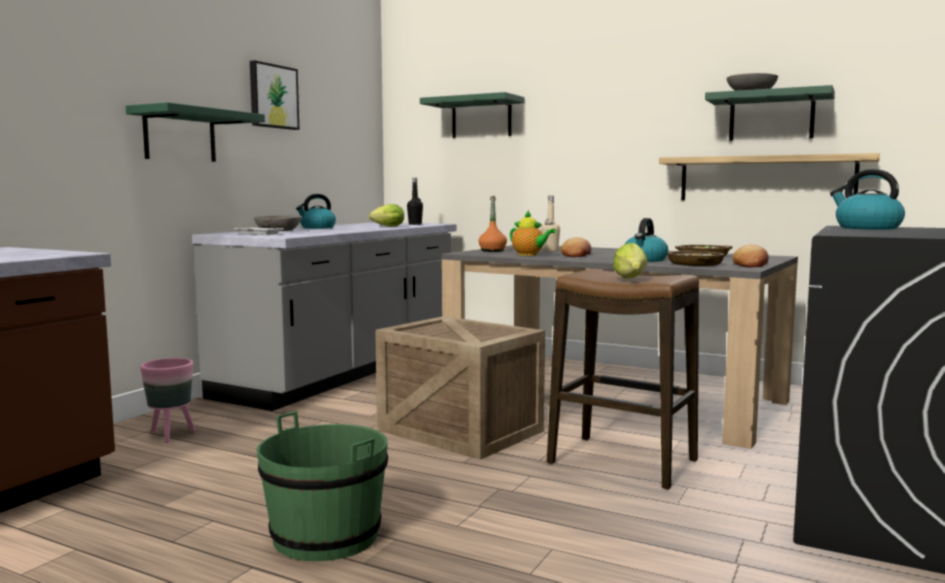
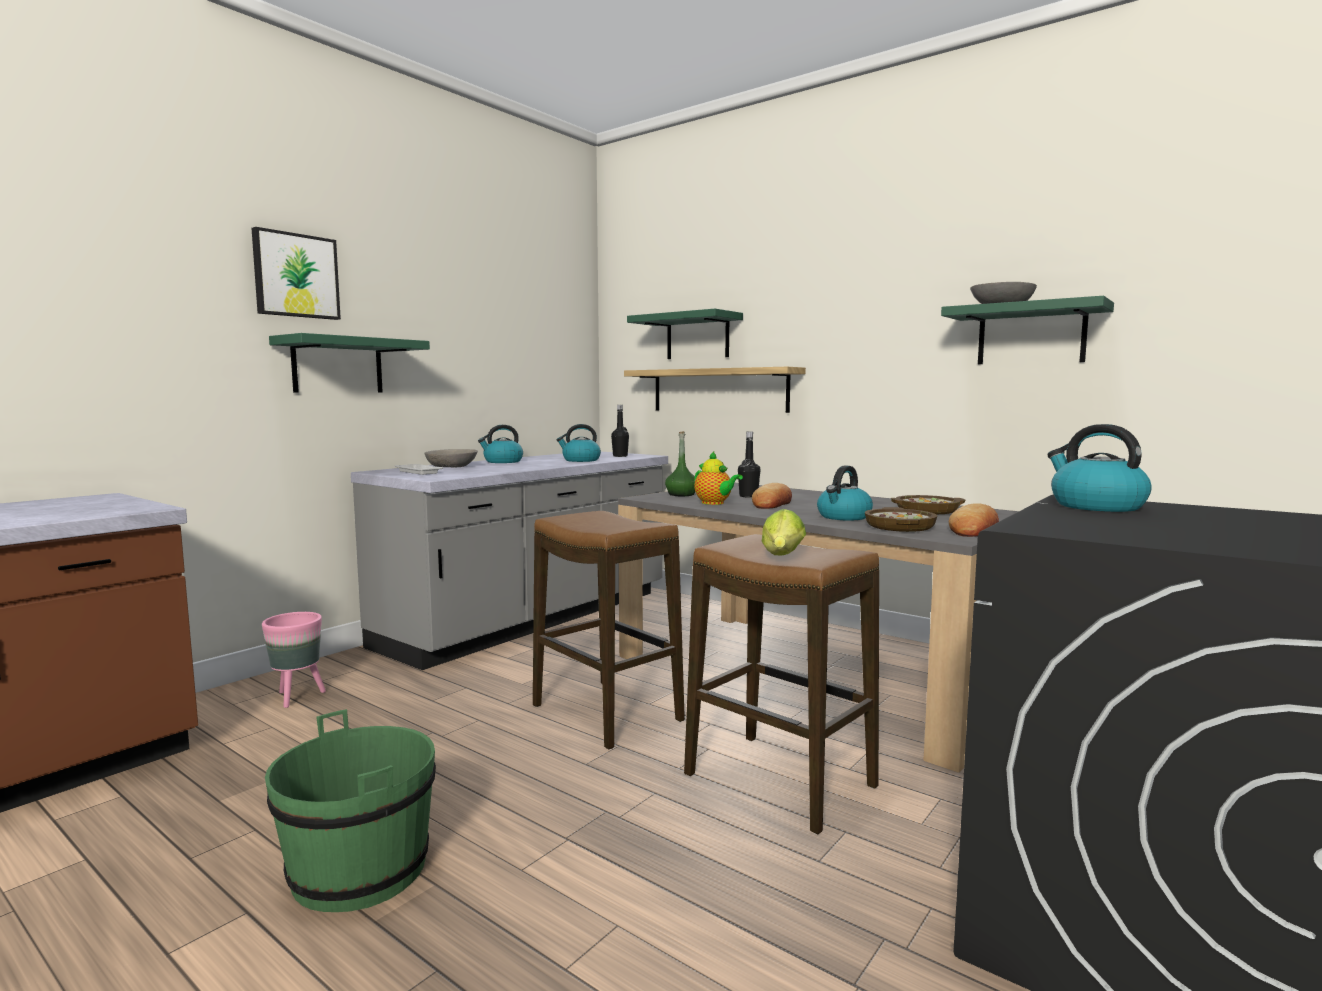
camera: 10 degrees right, 0 degrees up
(273, 96) = (456, 319): picture -> picture (295, 276)
(386, 226) = (580, 460): lettuce -> kettle
(457, 430) = (606, 713): crate -> stool
(492, 251) = (681, 494): orange bottle -> green bottle
(550, 251) = (748, 496): beige bottle -> black bottle
(765, 178) = (1023, 411): shelf -> shelf (719, 390)

